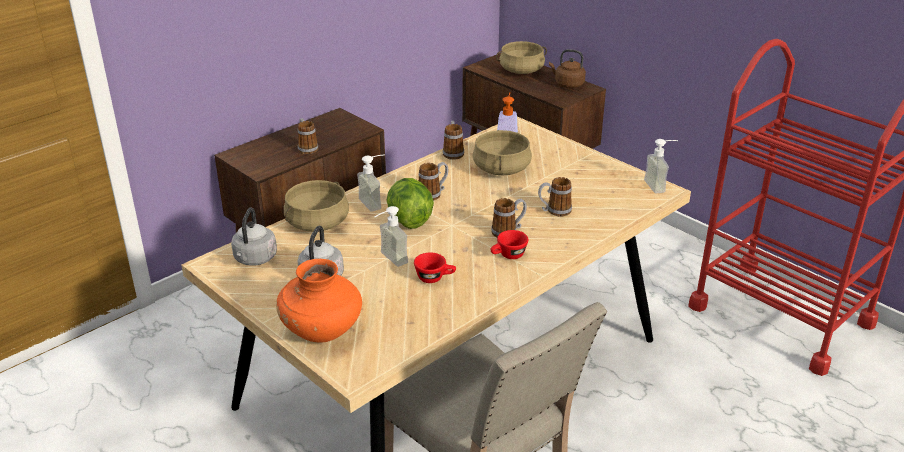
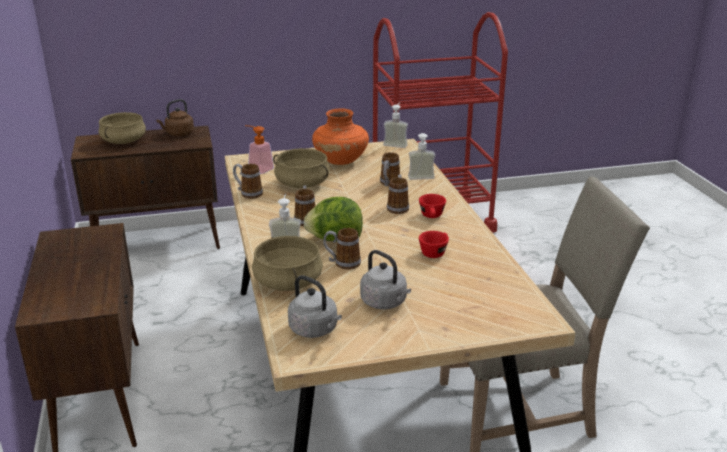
camera: 60 degrees left, 5 degrees down
(307, 148) = (94, 268): mug -> mug (342, 263)
(323, 331) = (469, 321): orange vase -> orange vase (340, 161)
(388, 260) = (388, 264): soap dispenser -> soap dispenser (422, 180)

